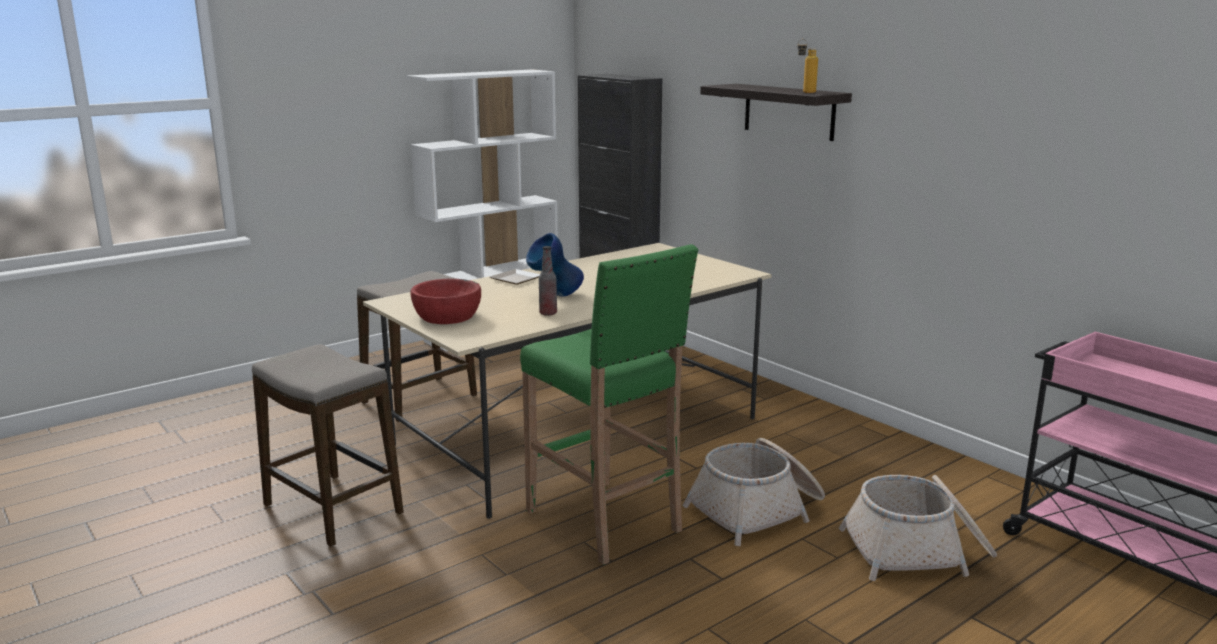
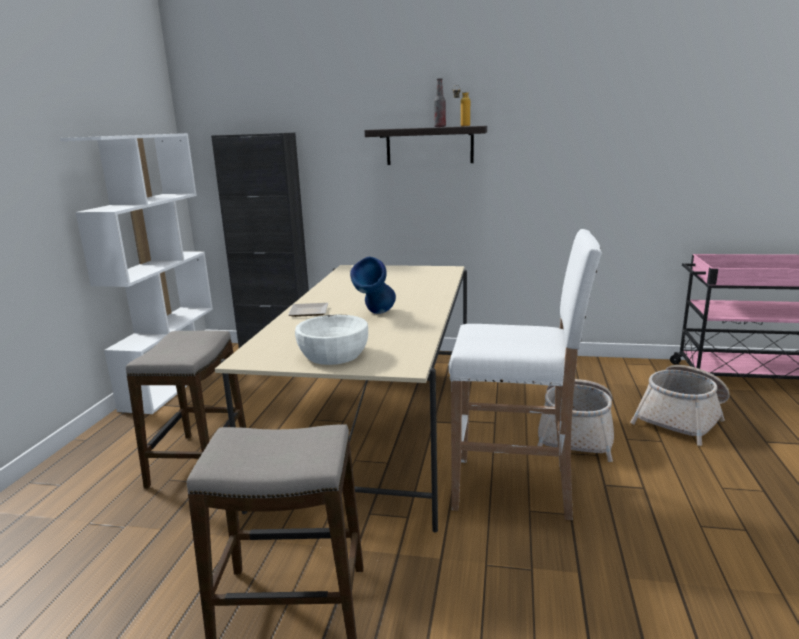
camera: 40 degrees left, 0 degrees up
(447, 316) = (333, 354): red bowl -> white bowl
(548, 313) = (406, 327): bottle -> bottle (440, 127)
(605, 522) = (515, 488): green stool -> white stool

